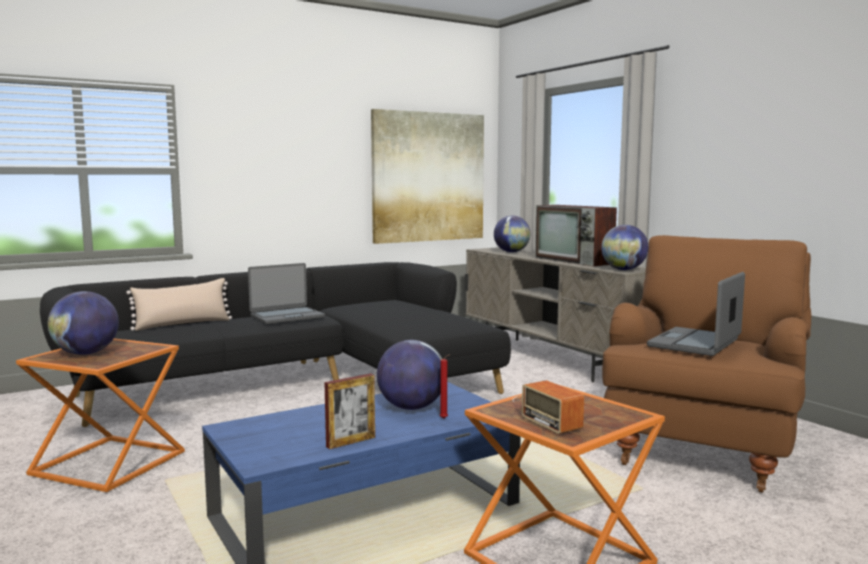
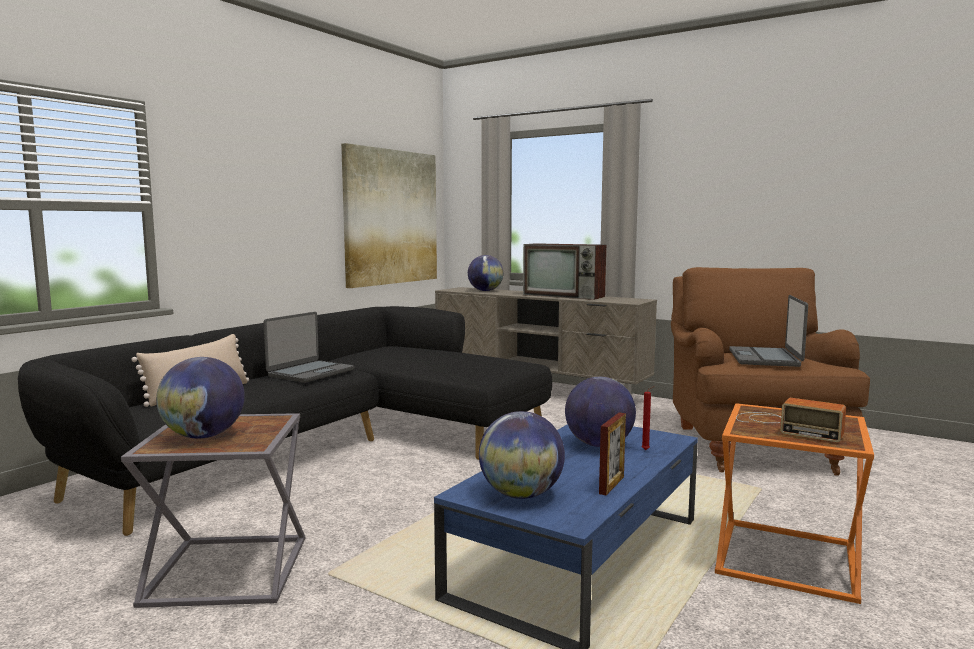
camera: 25 degrees left, 0 degrees up
(111, 463) = (231, 570): orange side table -> grey side table
(623, 270) = (627, 301): globe -> globe (521, 495)

